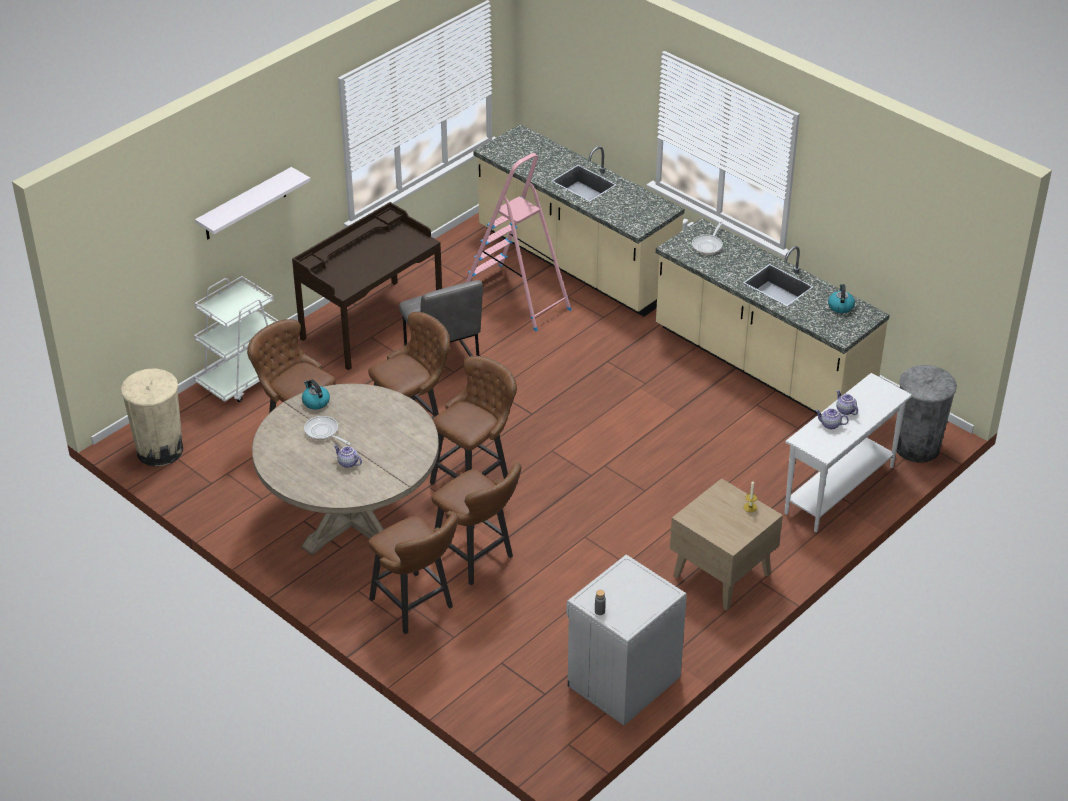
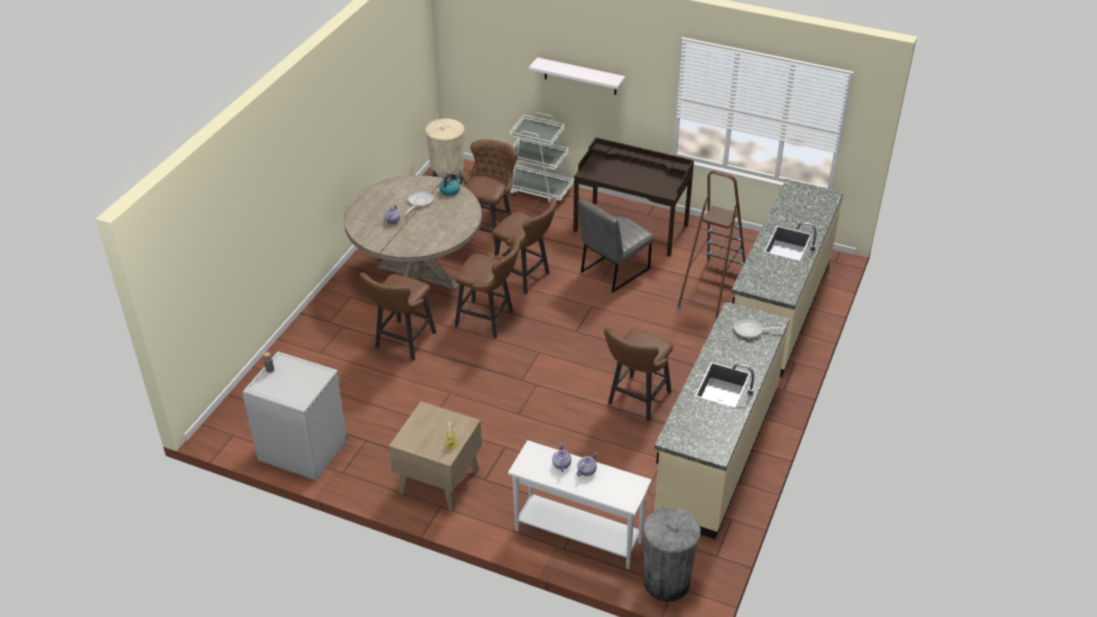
camera: 70 degrees right, 0 degrees up
(417, 609) = (342, 328): brown stool -> brown stool (635, 402)
(517, 297) = (712, 289): pink step ladder -> brown step ladder
(840, 306) = (716, 431): kettle -> none

